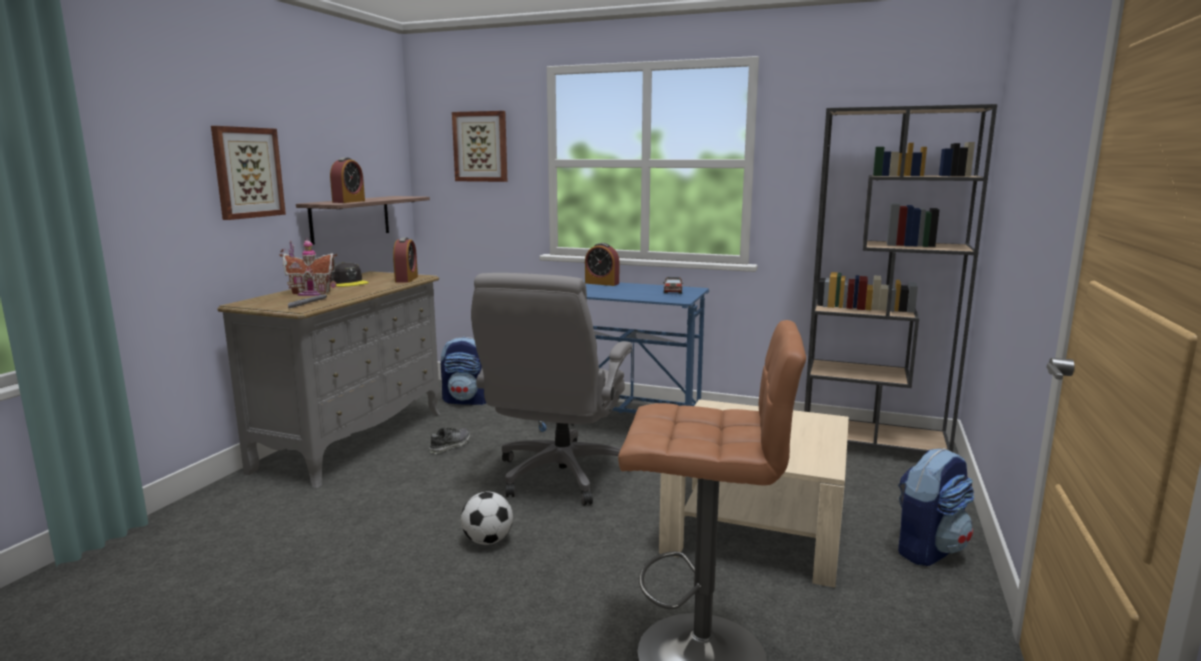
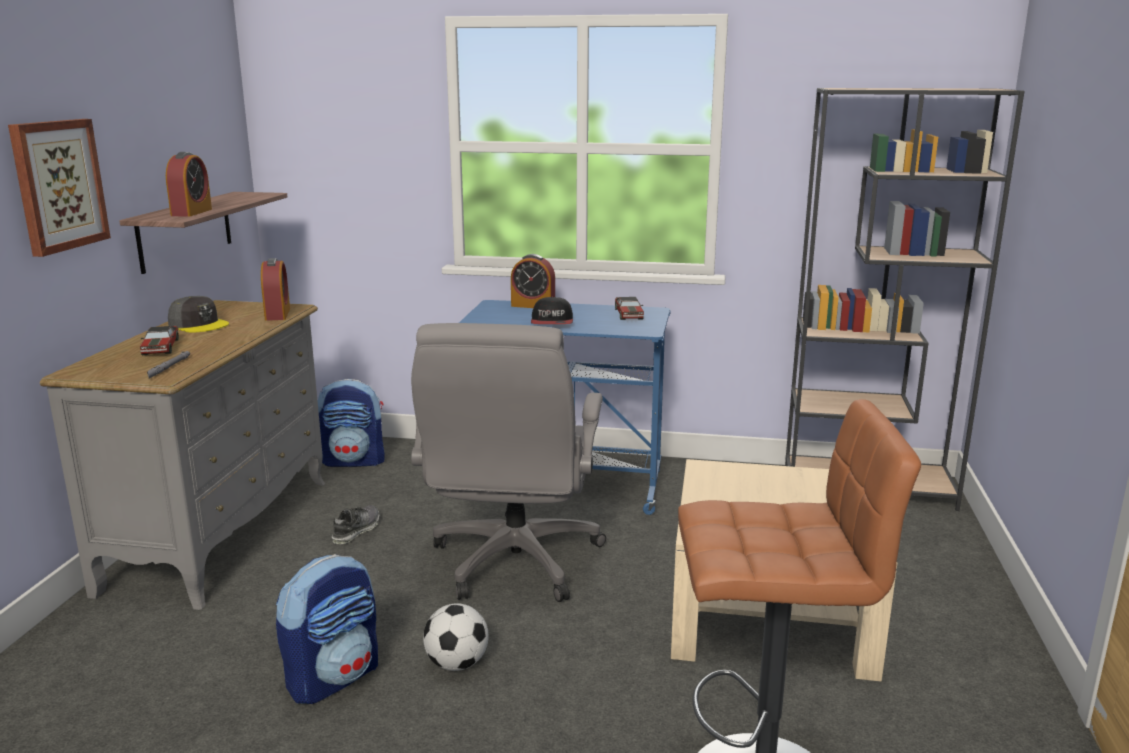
camera: 10 degrees left, 5 degrees up
(311, 293) = (160, 347): toy house -> toy car
(481, 146) = (353, 122): picture -> none
(609, 293) = (552, 322): none -> cap
(928, 549) = (965, 620): backpack -> backpack (334, 677)

